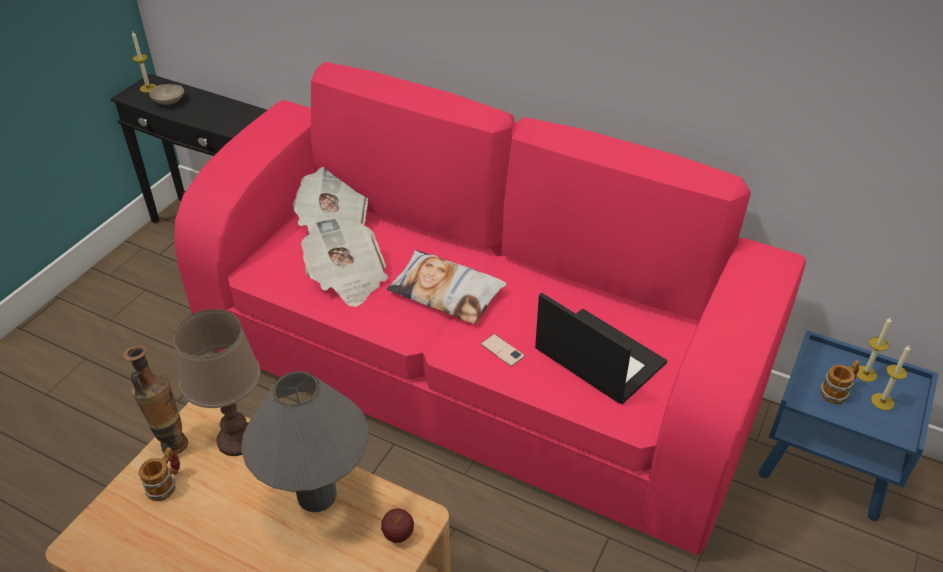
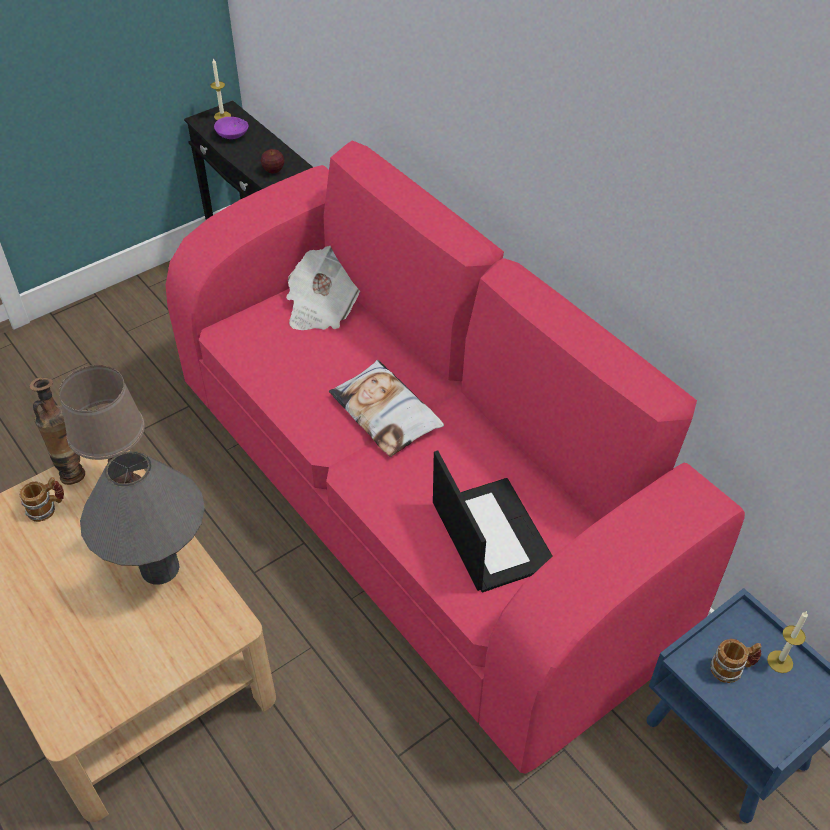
camera: 25 degrees right, 5 degrees up
(168, 101) = (231, 135): beige bowl -> purple bowl
(347, 278) = (303, 367): newspaper -> none
(398, 534) = (205, 633): apple -> apple (273, 170)
(502, 350) = (401, 493): phone -> none
(882, 401) = (777, 699): candle -> none

